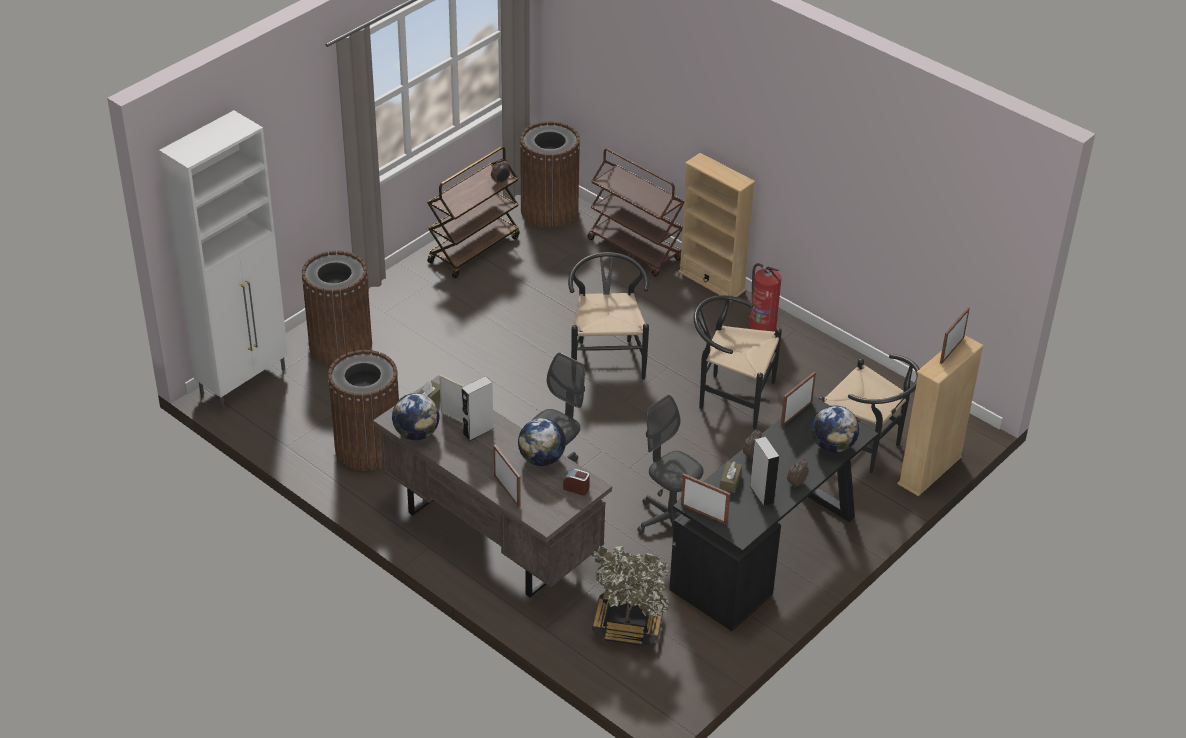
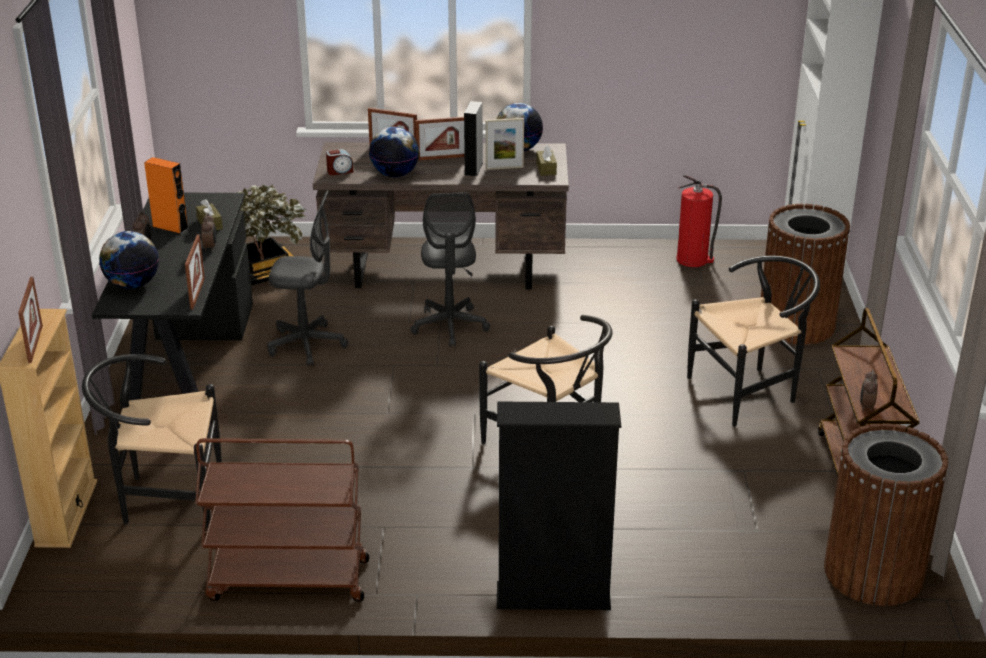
camera: 140 degrees right, 10 degrees down
(368, 447) = (633, 274): brown trash can -> none
(635, 249) = (698, 583): brown cart -> brown cart (287, 580)
(704, 514) = (210, 197): picture frame -> picture frame (442, 158)
(711, 281) = (553, 597): beige bookcase -> black bookcase
(730, 397) = (370, 473): black chair -> black chair (750, 391)
(762, 326) = (423, 574): fire extinguisher -> fire extinguisher (693, 260)
(762, 494) = (170, 227): grey speaker -> orange speaker

